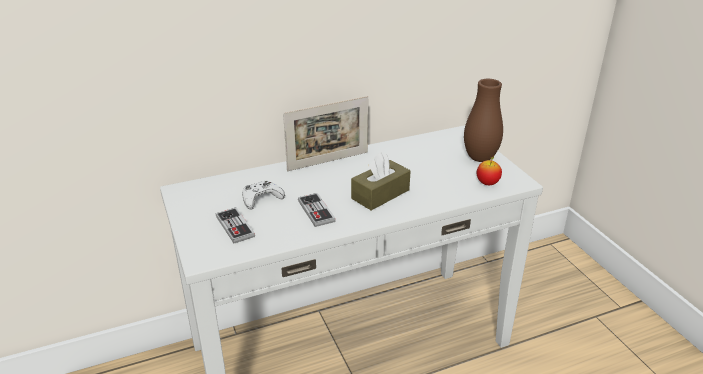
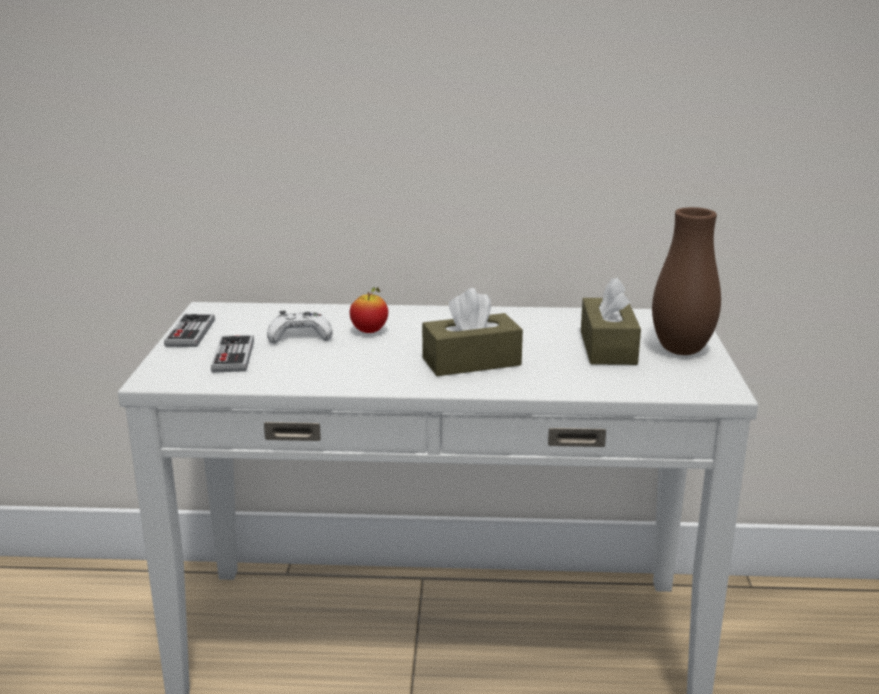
camera: 25 degrees right, 10 degrees down
(316, 211) = (357, 362): game controller -> game controller (190, 333)
(328, 161) = (436, 314): picture frame -> none
(442, 165) = (608, 347): none -> brown tissue box
(487, 183) = (660, 381): apple -> apple (369, 331)

